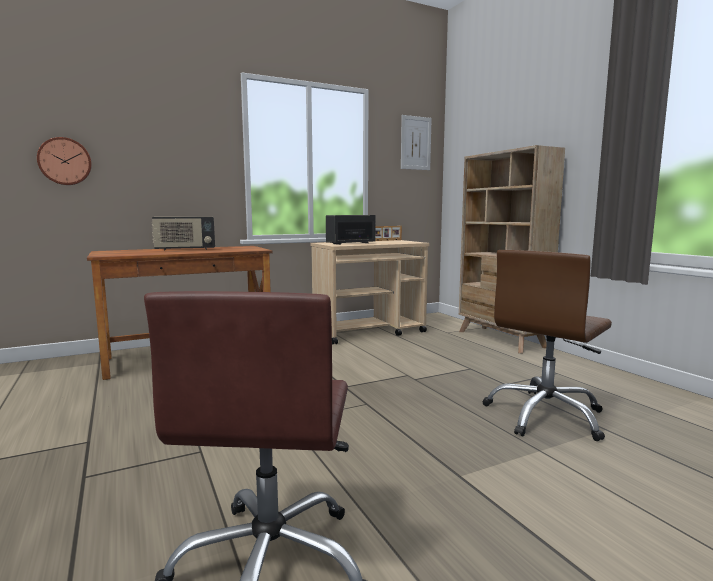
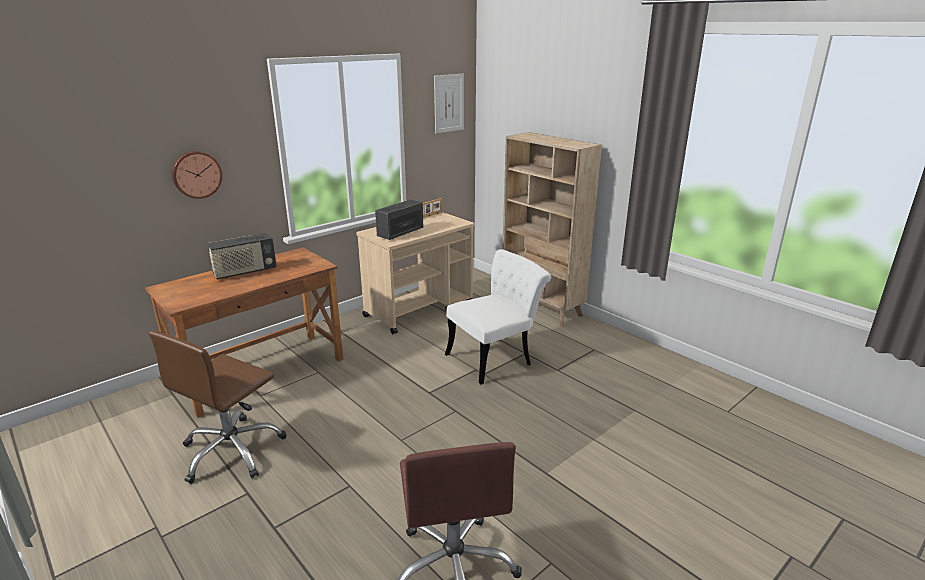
camera: 15 degrees left, 15 degrees up
(65, 161) = (93, 194): wall clock -> wall clock (196, 174)
(434, 368) = (496, 357): none -> white chair
(545, 415) = (592, 402): brown office chair -> brown office chair (232, 451)

